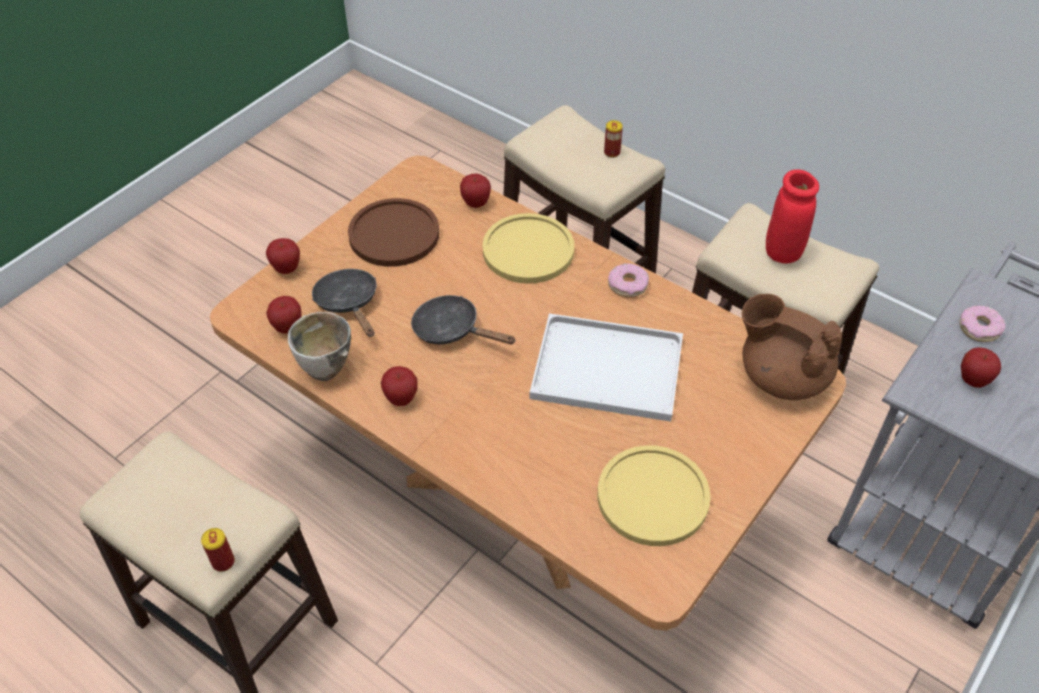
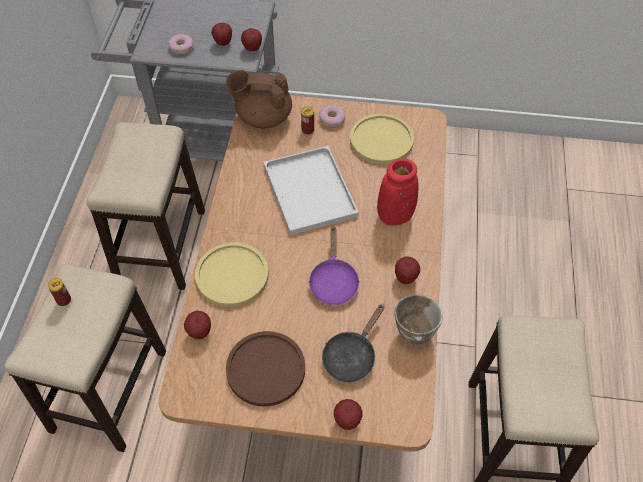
camera: 120 degrees left, 5 degrees up
(223, 562) = (558, 326): can -> can (307, 130)
(288, 328) = (399, 380): apple -> apple (252, 49)
(452, 330) = (333, 281): black frying pan -> purple frying pan
(627, 285) = (232, 208): donut -> donut (332, 119)
(781, 376) = (263, 117): brown teapot -> brown teapot turned 90 degrees clockwise
(782, 251) = (132, 166): red vase -> red vase (395, 215)

